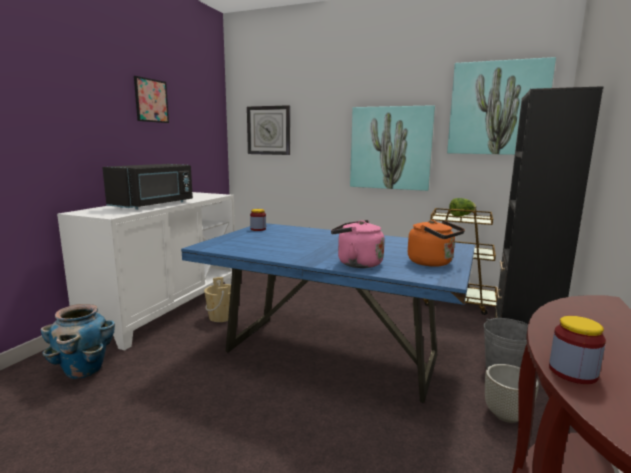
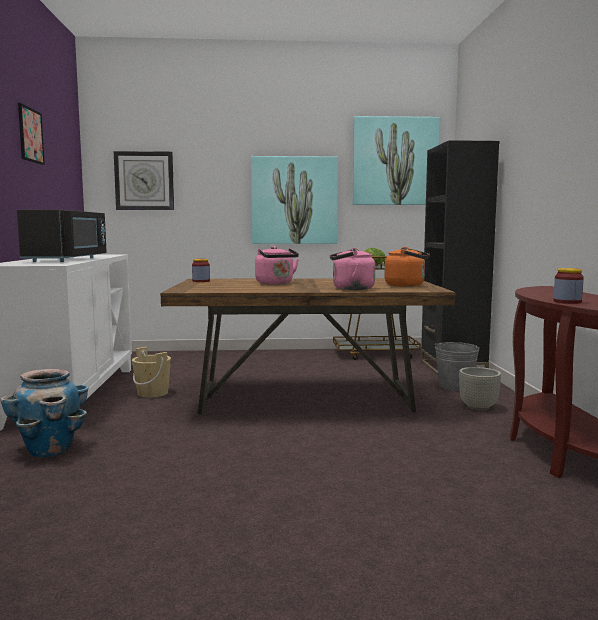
camera: 25 degrees left, 5 degrees down
(309, 241) = (276, 283): none -> pink kettle
(329, 354) = (304, 400): blue dining table -> brown dining table

